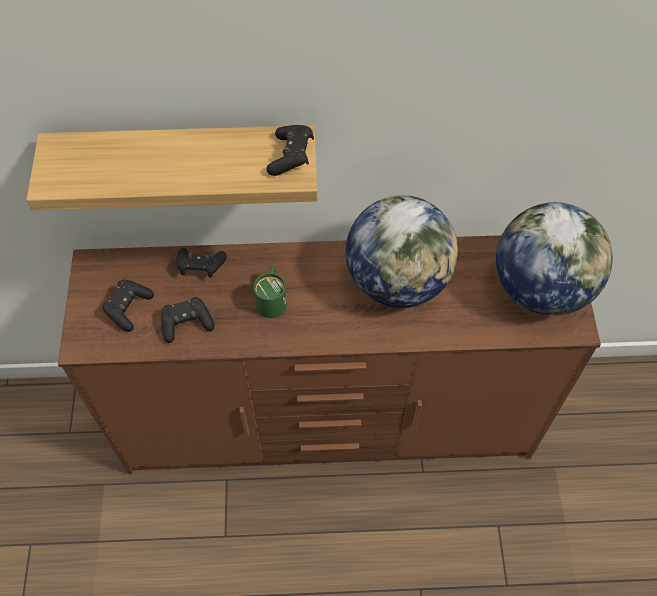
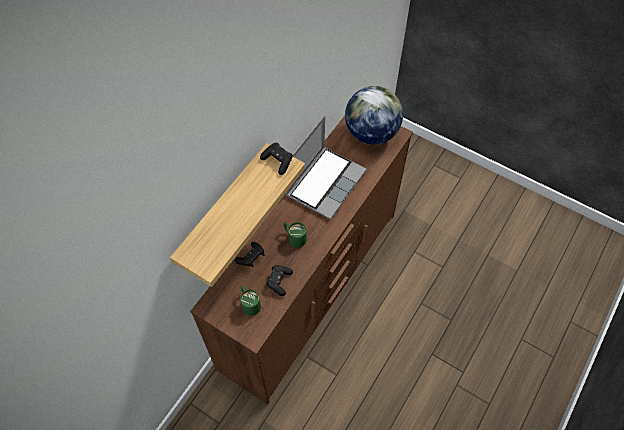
camera: 55 degrees left, 0 degrees up
(128, 308) = (249, 303): black game controller -> green mug
(397, 281) = (325, 182): globe -> laptop

